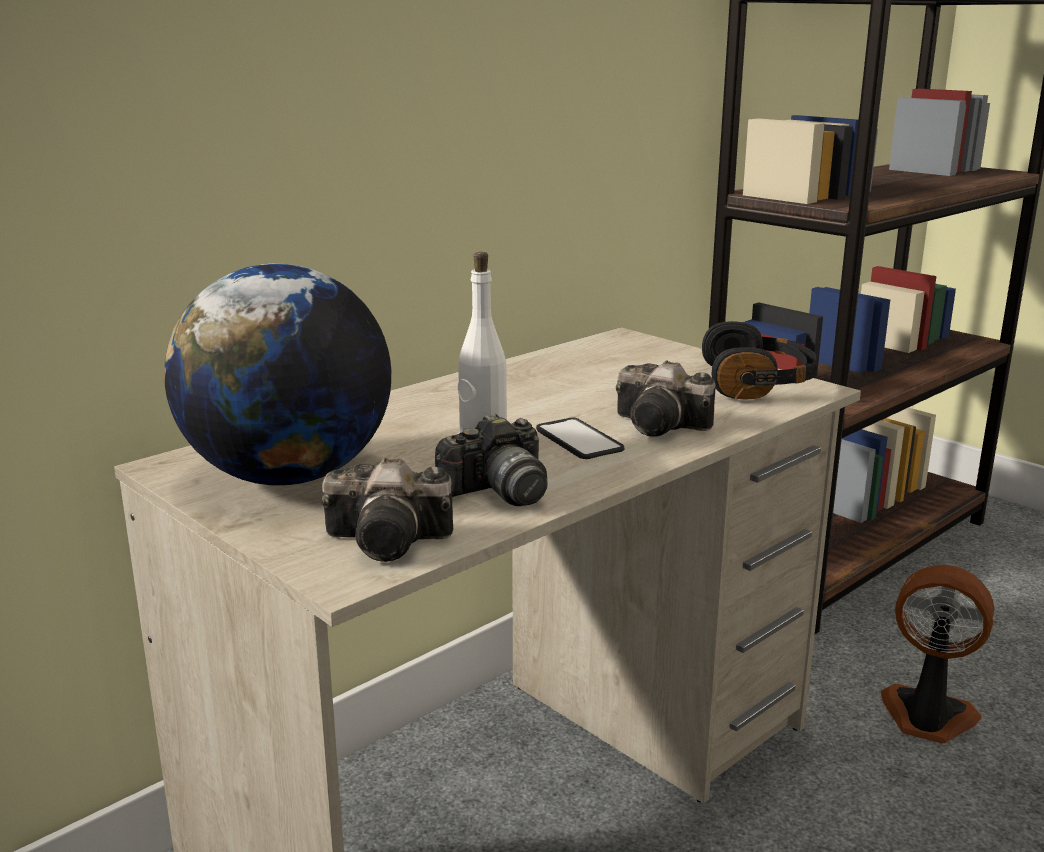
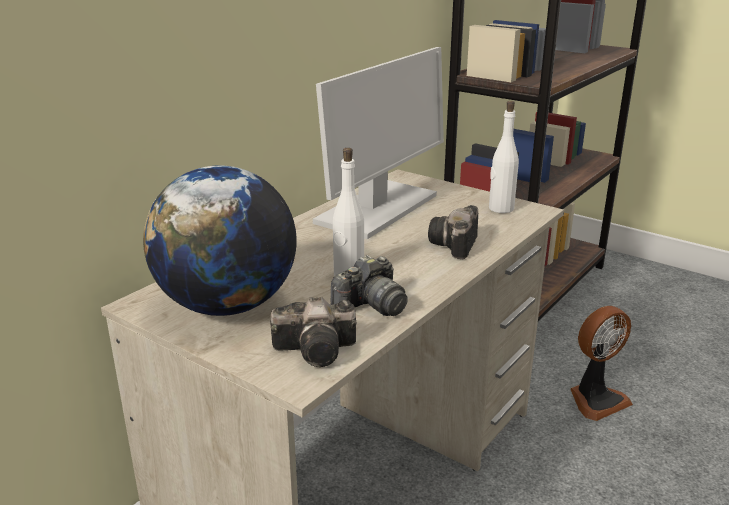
camera: 10 degrees left, 5 degrees up
(566, 374) = (377, 210): none -> monitor
(579, 440) = (406, 261): phone -> none
(664, 426) = (455, 246): camera -> camera turned 90 degrees clockwise
(758, 383) = (500, 208): black headphones -> white bottle
(927, 718) = (596, 399): fan -> fan turned 135 degrees clockwise

